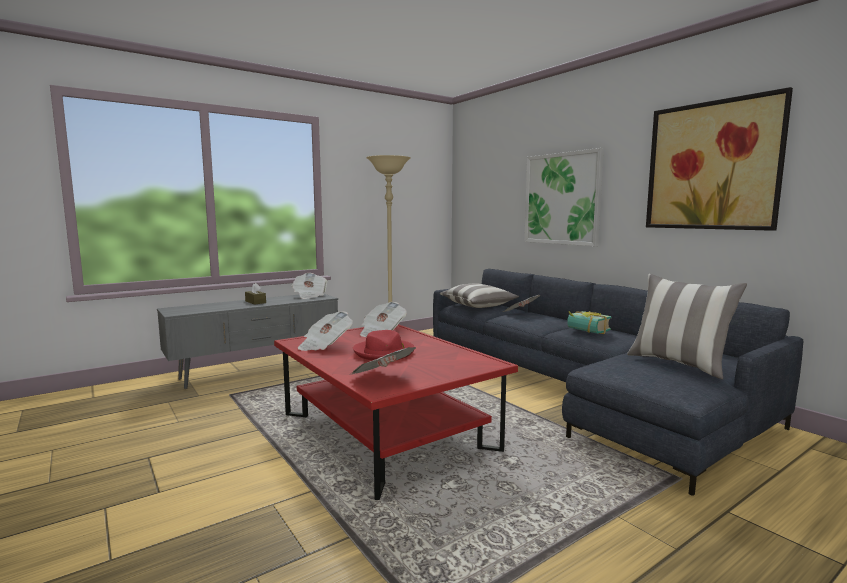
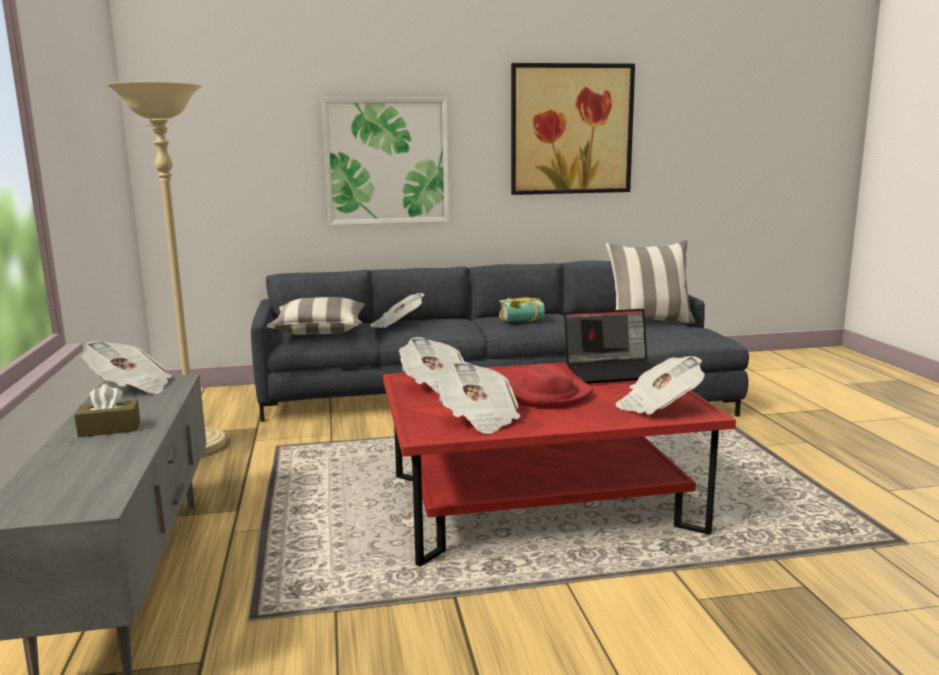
camera: 65 degrees left, 5 degrees up
(462, 361) = (615, 371): none -> laptop

